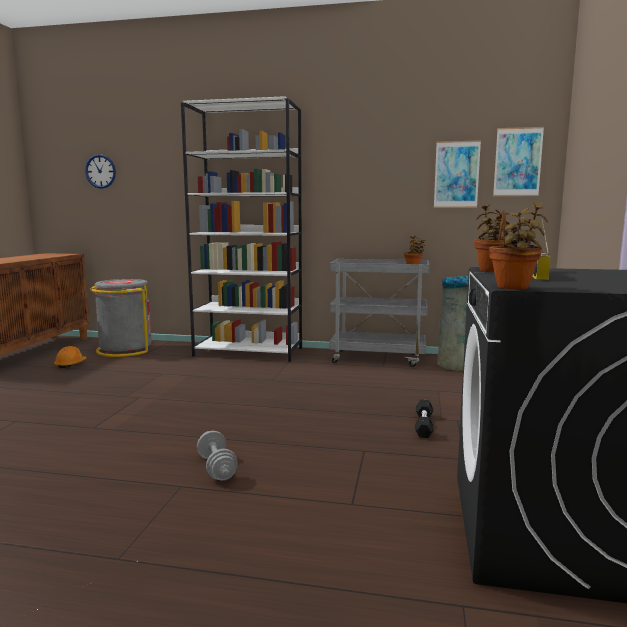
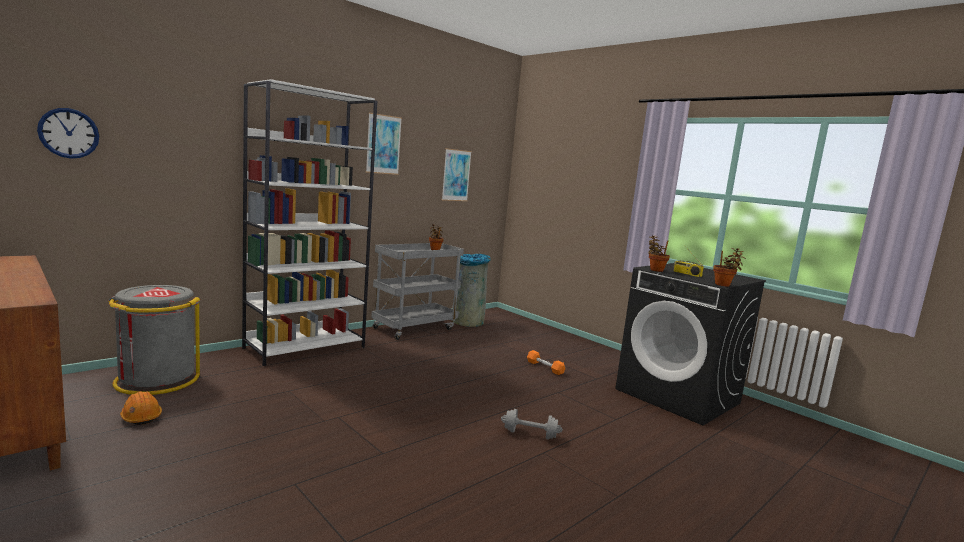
camera: 55 degrees left, 0 degrees up
(424, 425) = (545, 367): black dumbbell -> orange dumbbell
(517, 162) = (489, 169): picture -> picture (383, 144)

